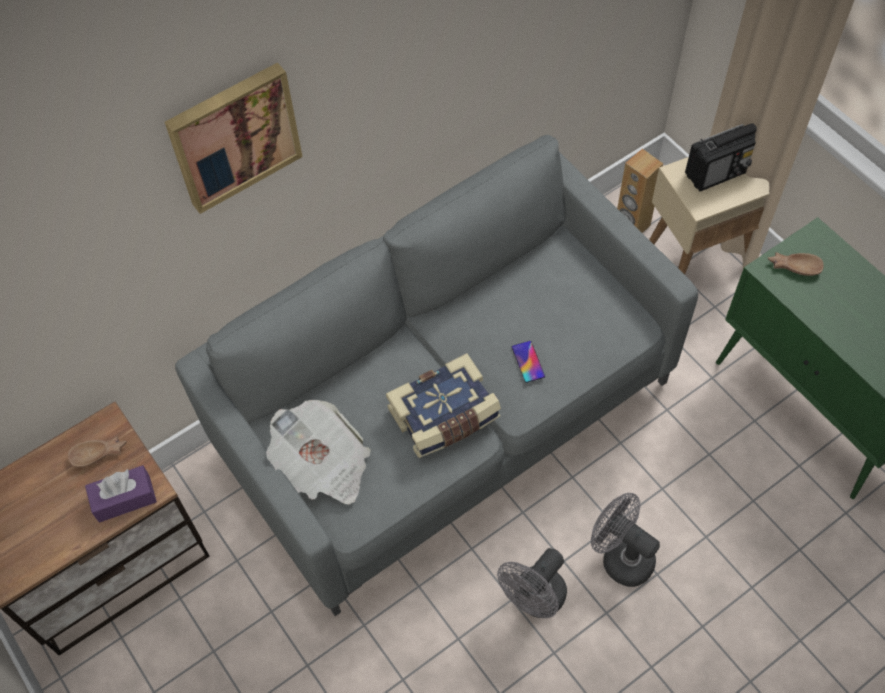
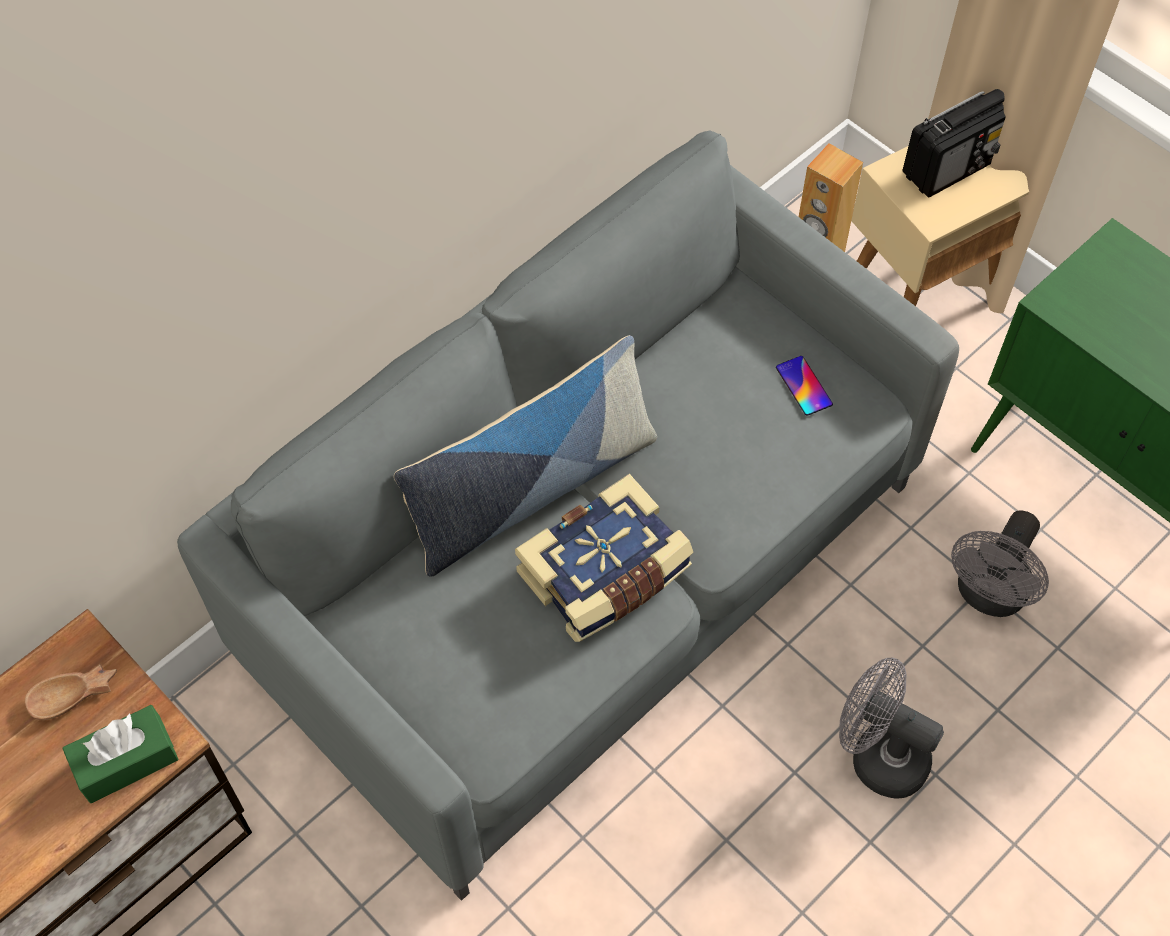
camera: 10 degrees left, 0 degrees up
(124, 499) = (126, 761): purple tissue box -> green tissue box
(233, 135) = (255, 168): picture -> none
(323, 466) = (430, 672): newspaper -> none
(406, 357) = (532, 490): none -> pillow
(528, 362) = (718, 477): phone -> phone (803, 386)
(534, 600) = (760, 837): grey fan -> grey fan (988, 595)
(793, 265) = (1090, 292): brown bowl -> none

